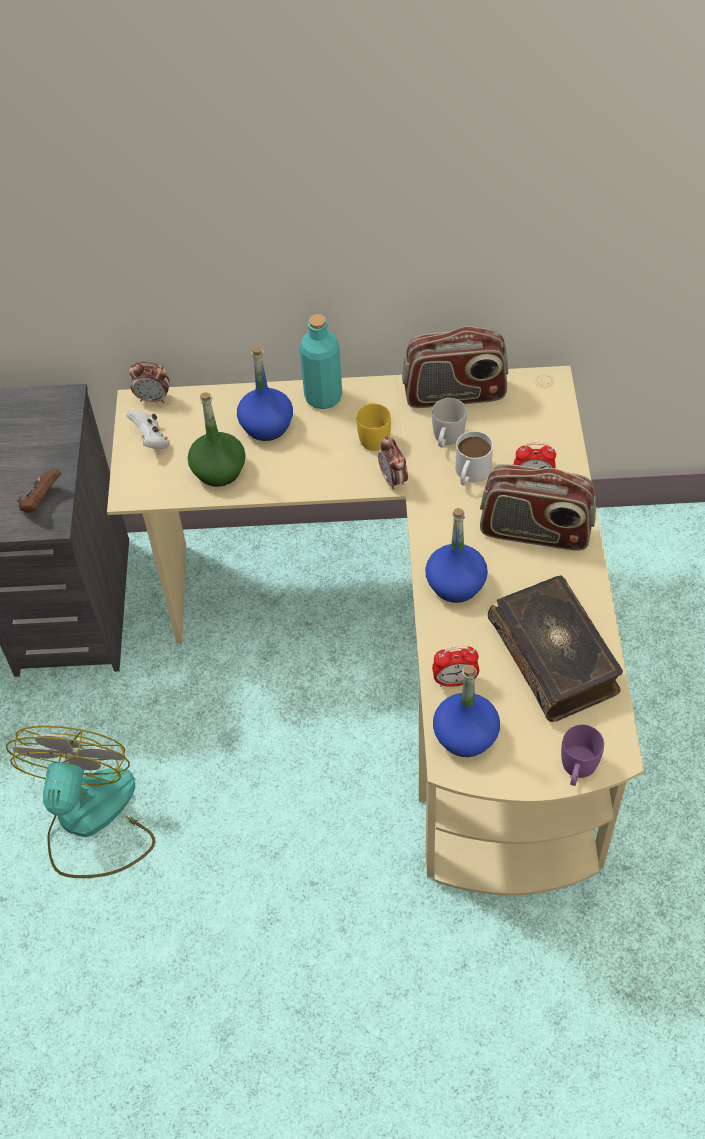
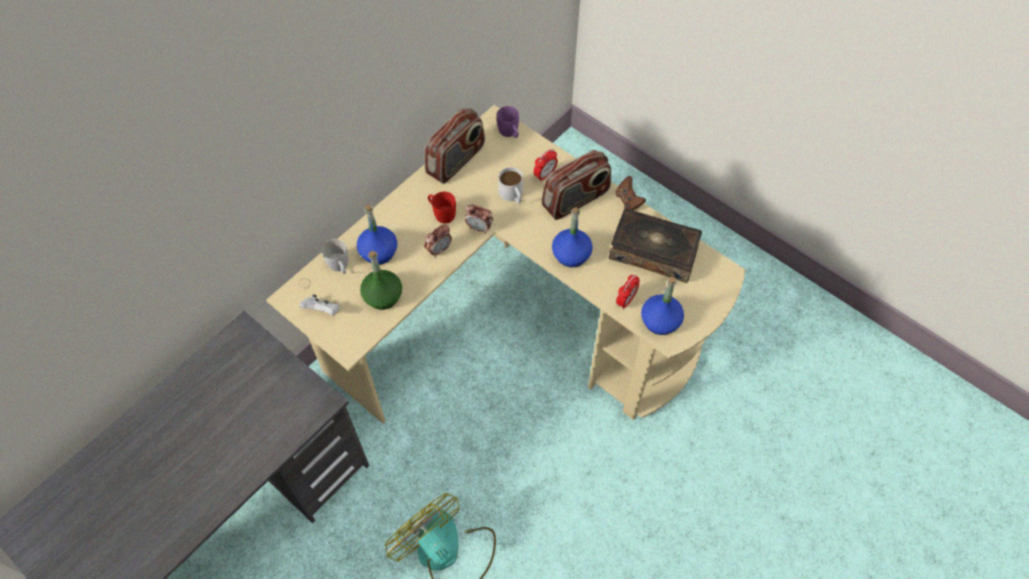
camera: 50 degrees left, 5 degrees up
(41, 501) = (305, 395): brown game controller -> brown game controller (628, 201)
(153, 398) = (295, 287): alarm clock -> alarm clock (439, 250)
(323, 397) = (390, 214): turquoise bottle -> none
(373, 435) = (441, 213): yellow mug -> red mug
(446, 439) = (480, 187): white mug -> white mug (340, 266)
(577, 770) = (721, 293): purple mug -> purple mug (510, 133)

